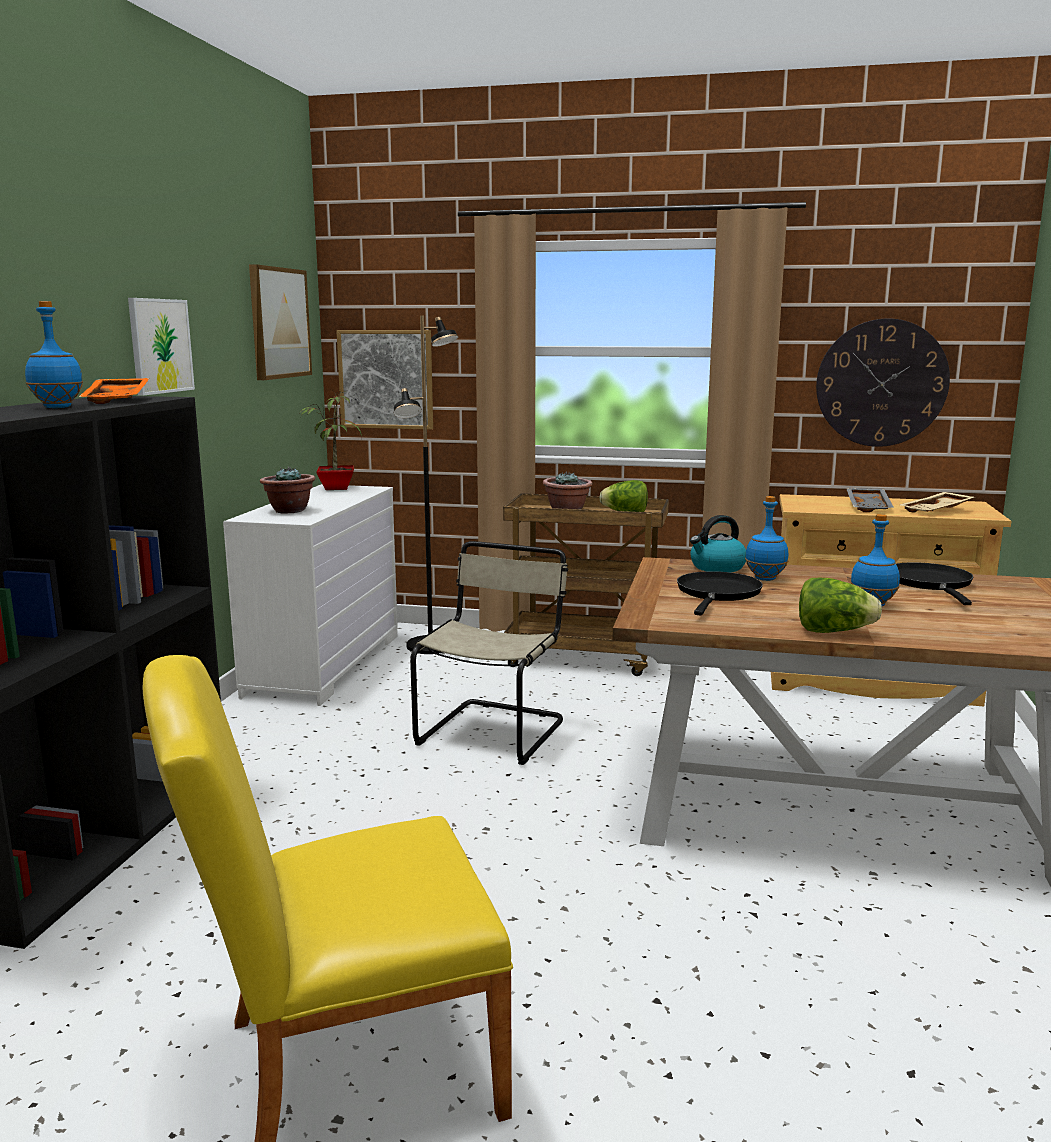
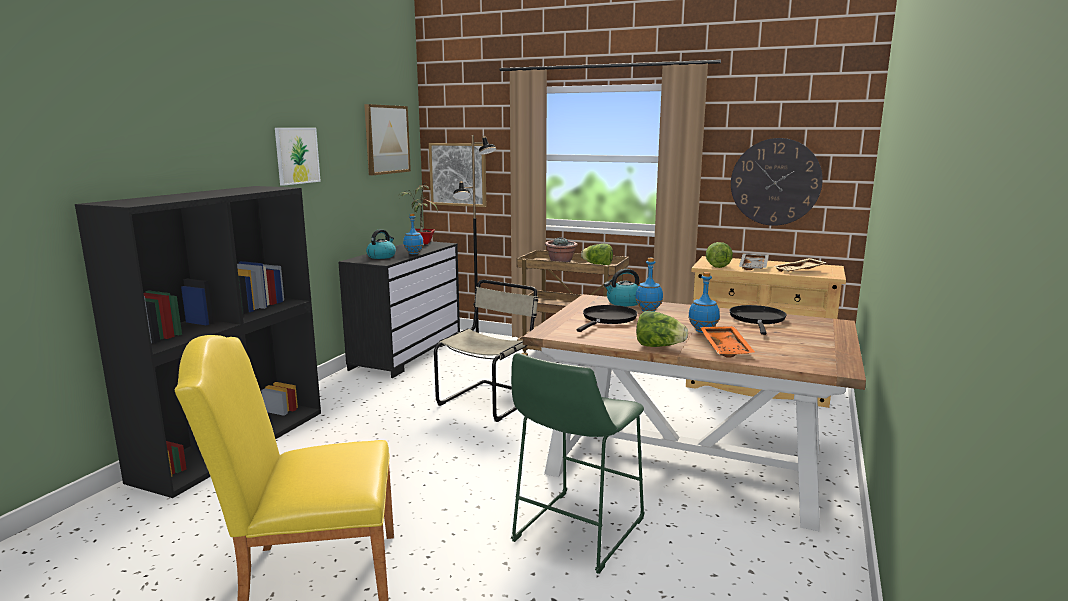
camera: 10 degrees right, 0 degrees up
(57, 407) = (211, 194): blue bottle -> blue bottle (413, 254)
(119, 400) = (254, 189): orange tray -> orange tray (727, 348)
(289, 511) = (381, 256): potted plant -> kettle
(324, 664) = (406, 353): white dresser -> black dresser
(737, 936) = (574, 533): none -> green stool
(816, 507) = (716, 265): none -> lettuce

